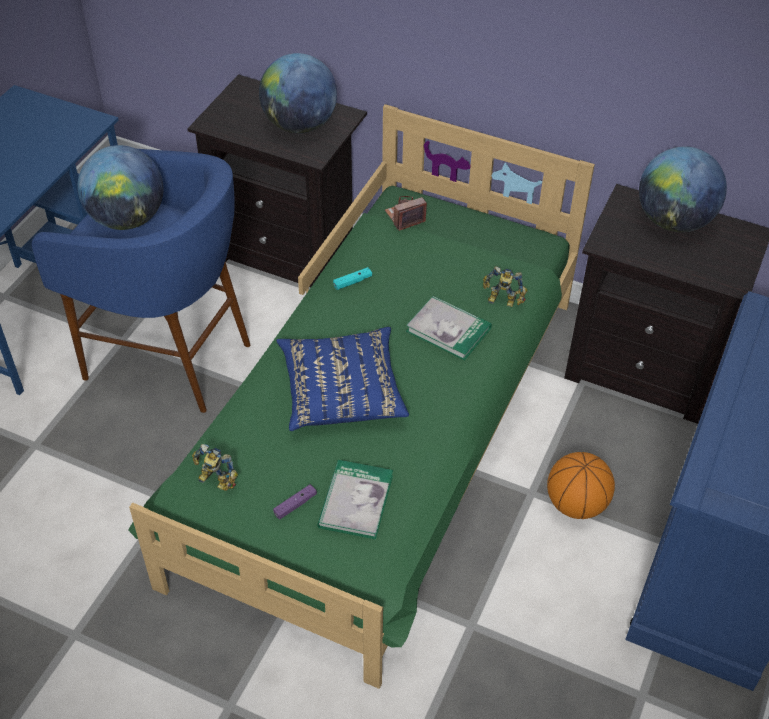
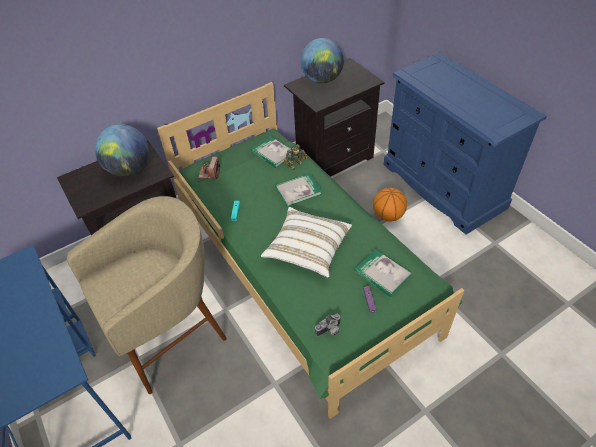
camera: 55 degrees left, 0 degrees up
(127, 219) = (119, 279): globe -> none
(170, 358) = (173, 339): blue stool -> beige stool
(215, 481) = (330, 331): toy robot -> camera
(342, 392) = (308, 249): blue pillow -> white pillow
(504, 263) = (273, 153): none -> book

